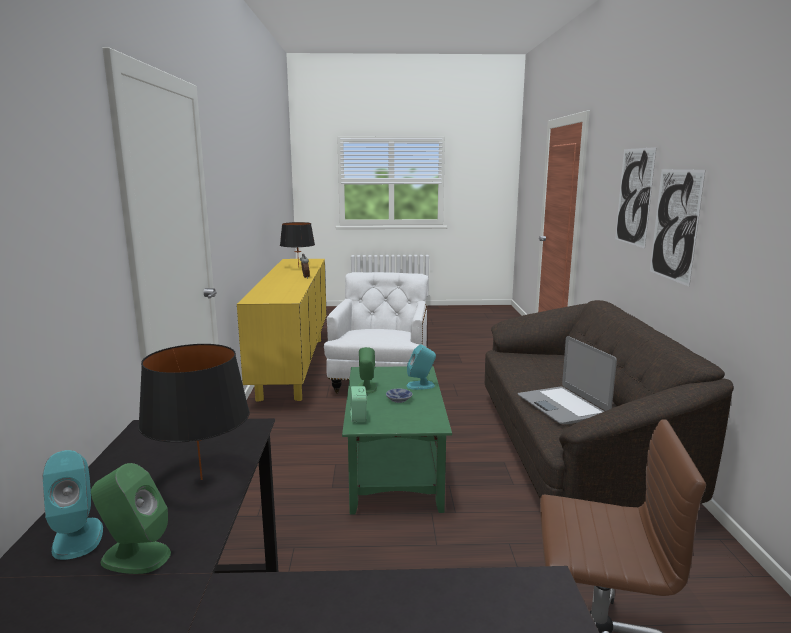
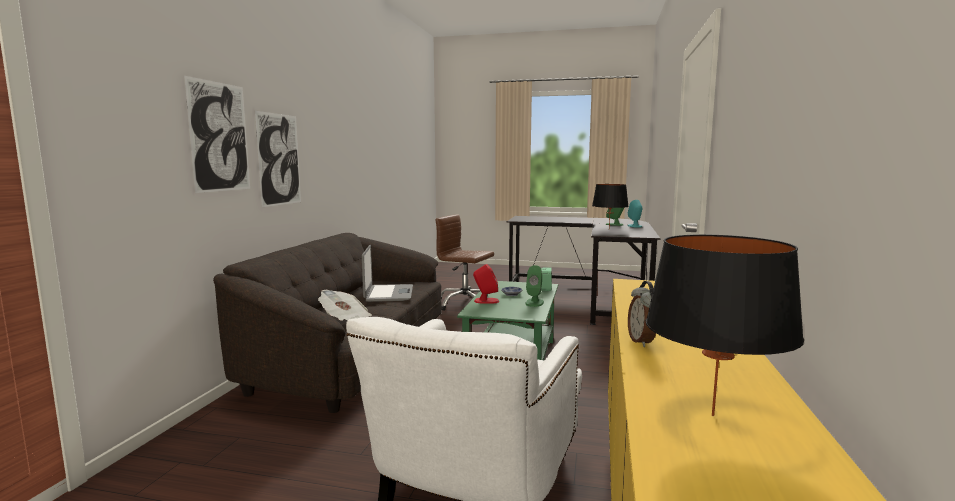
camera: 165 degrees left, 5 degrees down
(421, 385) = (486, 301): turquoise speaker -> red speaker
(531, 366) = (346, 321): none -> newspaper

